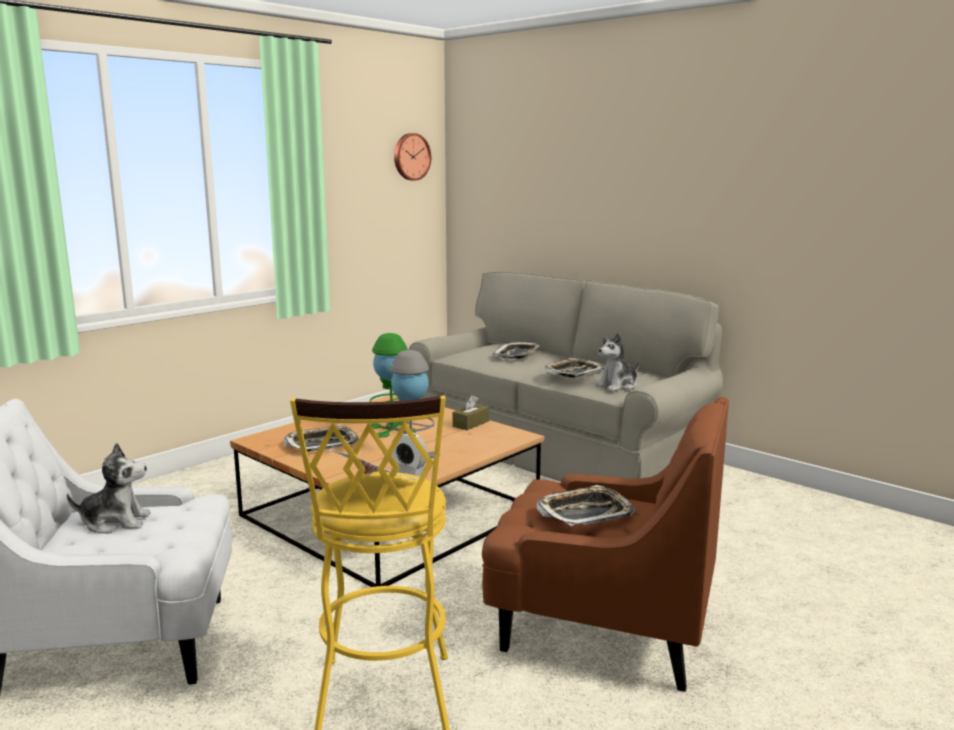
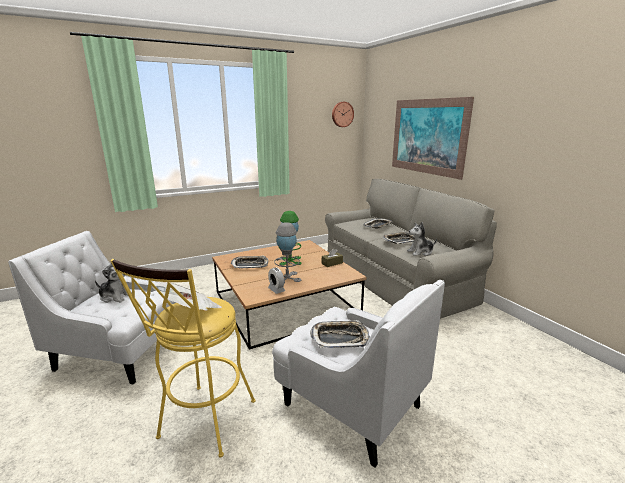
camera: 20 degrees right, 5 degrees up
(583, 194) = (427, 136): none -> picture
(601, 628) = (350, 404): brown armchair -> white armchair

